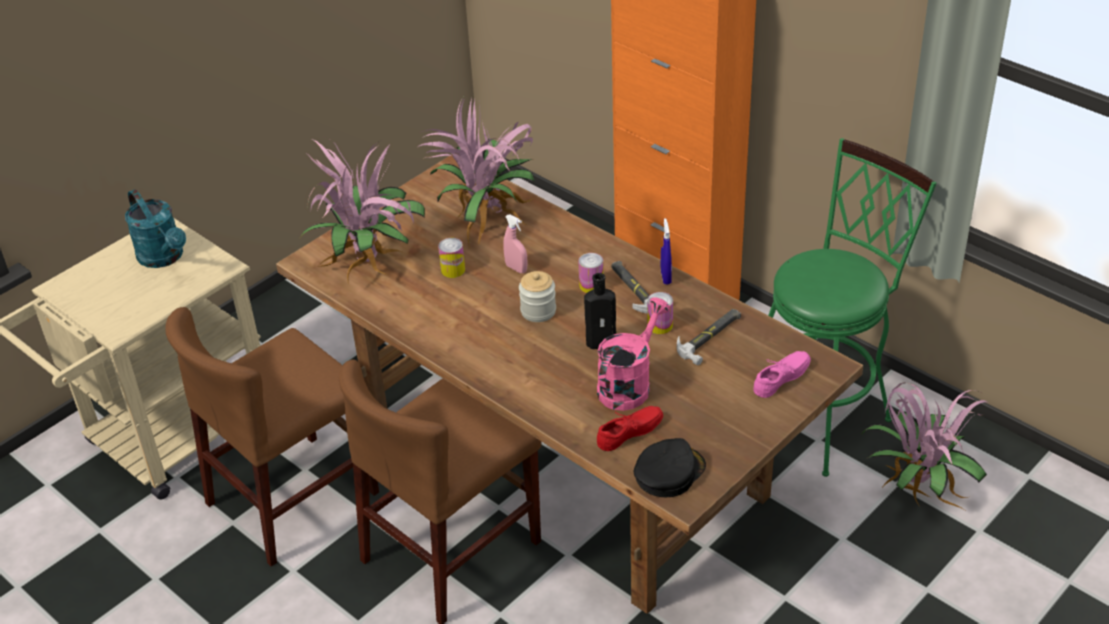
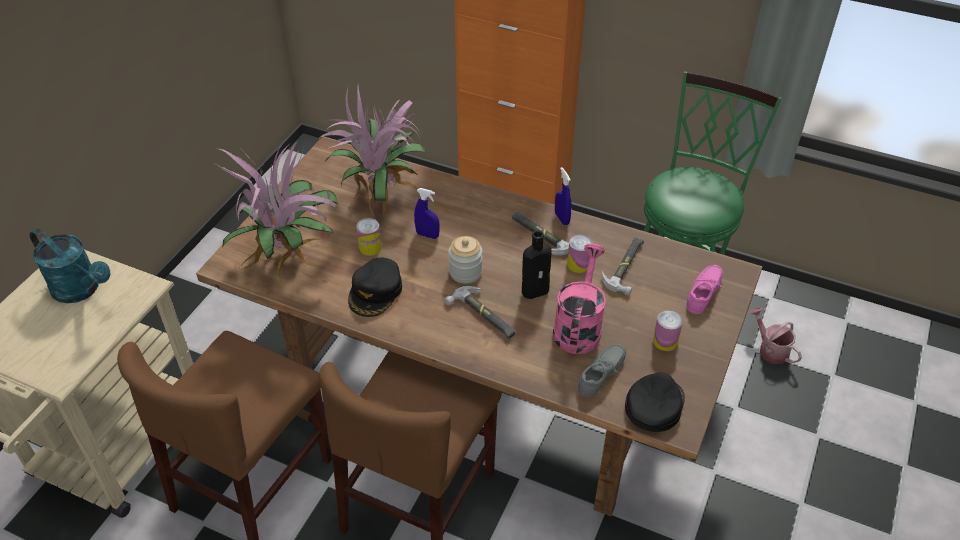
camera: 20 degrees left, 5 degrees up
(439, 313) = (376, 292): none -> black cap
(516, 268) = (427, 235): pink spray bottle -> blue spray bottle
(536, 356) = (483, 316): none -> hammer
(591, 285) = (501, 238): can -> can (665, 341)
(631, 434) = (603, 374): red shoe -> grey shoe
(916, 487) = (770, 349): potted plant -> watering can

